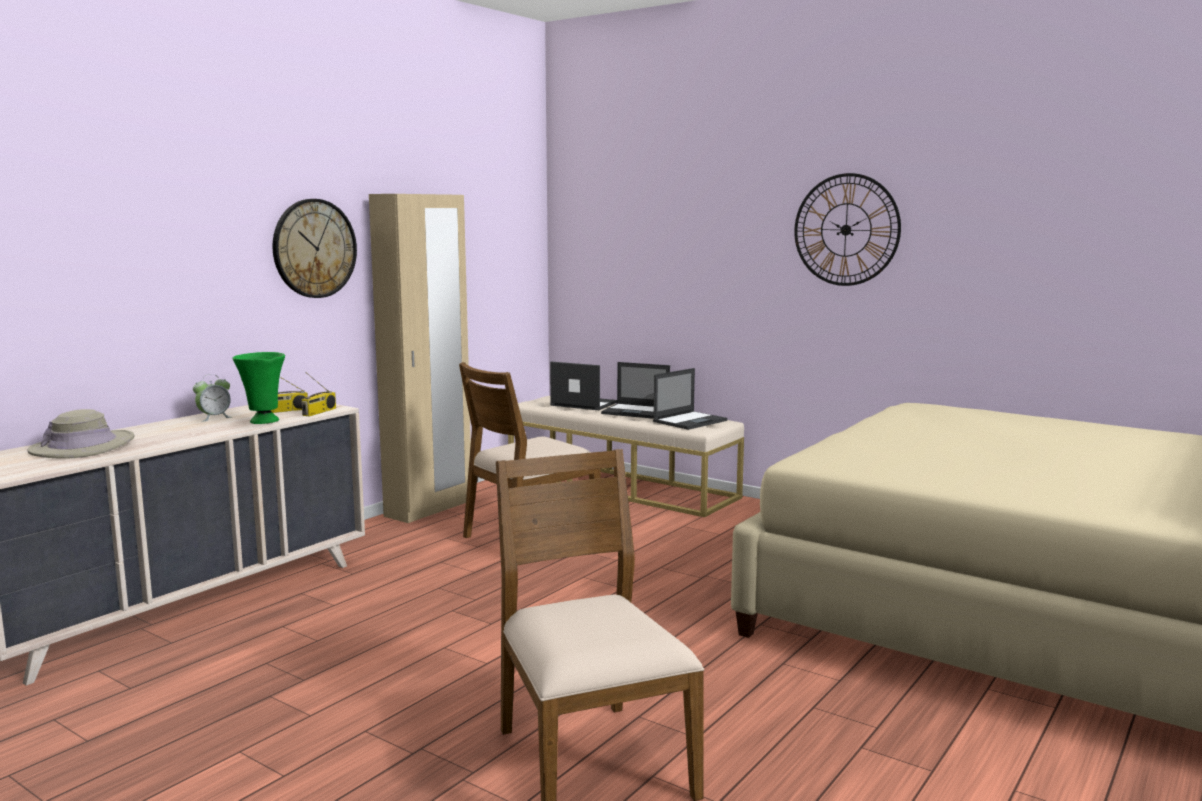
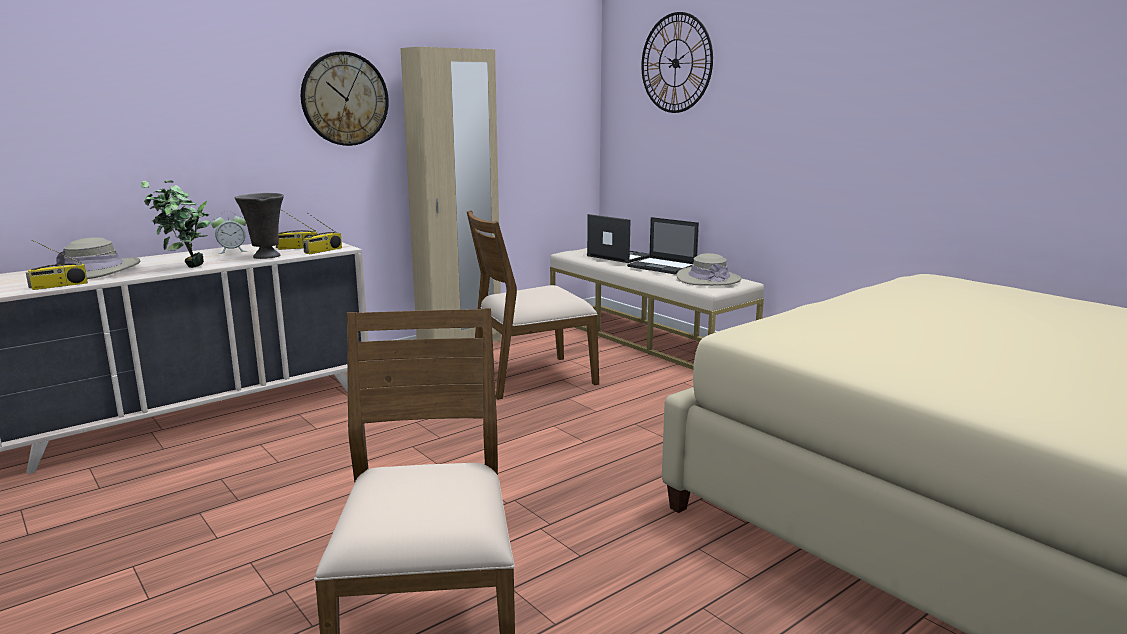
camera: 15 degrees right, 5 degrees up
(67, 464) = (58, 286): none -> radio
(187, 438) = (184, 268): none -> potted plant
(263, 421) = (265, 257): green vase -> grey vase
(690, 421) = (708, 279): laptop -> beige hat
(846, 230) = (878, 82): wall clock -> wall clock (676, 63)

